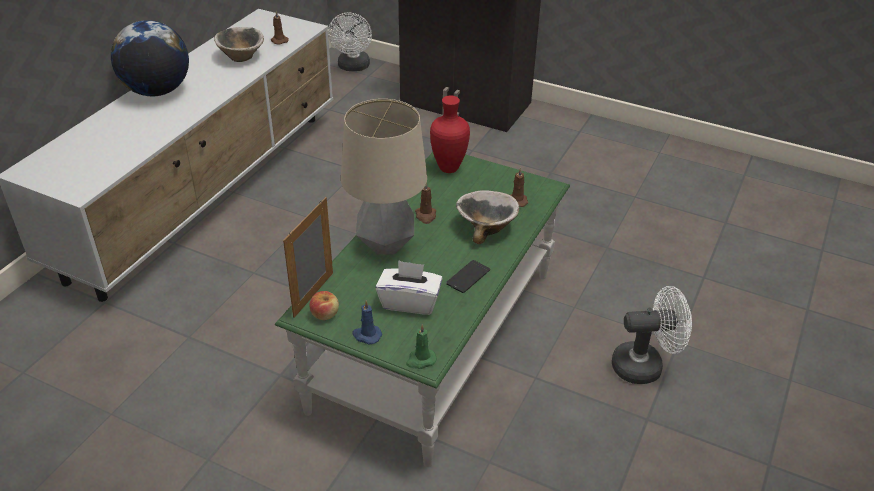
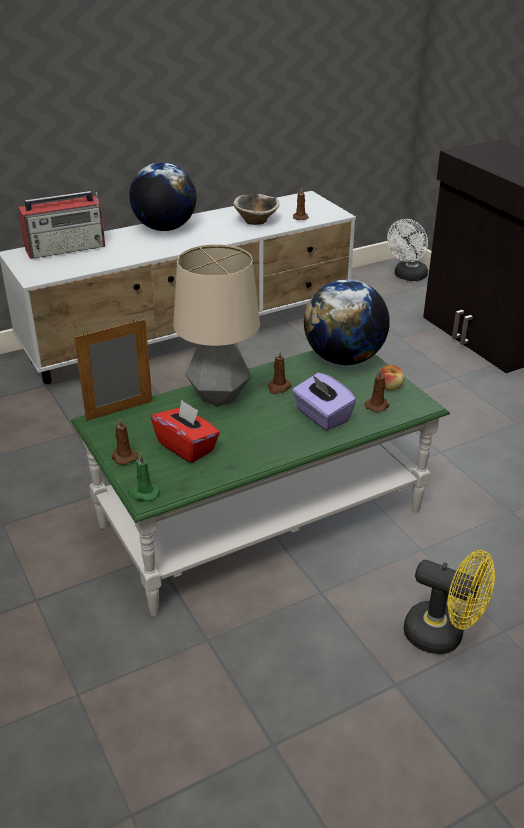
camera: 35 degrees right, 5 degrees down
(75, 146) = (67, 248): none -> radio
(325, 314) = (111, 428): apple -> apple (390, 387)
(366, 335) = (123, 456): blue candle -> brown candle
(409, 302) = (186, 447): white tissue box -> red tissue box
(450, 169) = (344, 359): red vase -> globe
(468, 277) = (259, 448): phone -> none
(486, 227) = (322, 416): bowl -> purple tissue box
(645, 365) = (443, 635): white fan -> yellow fan

